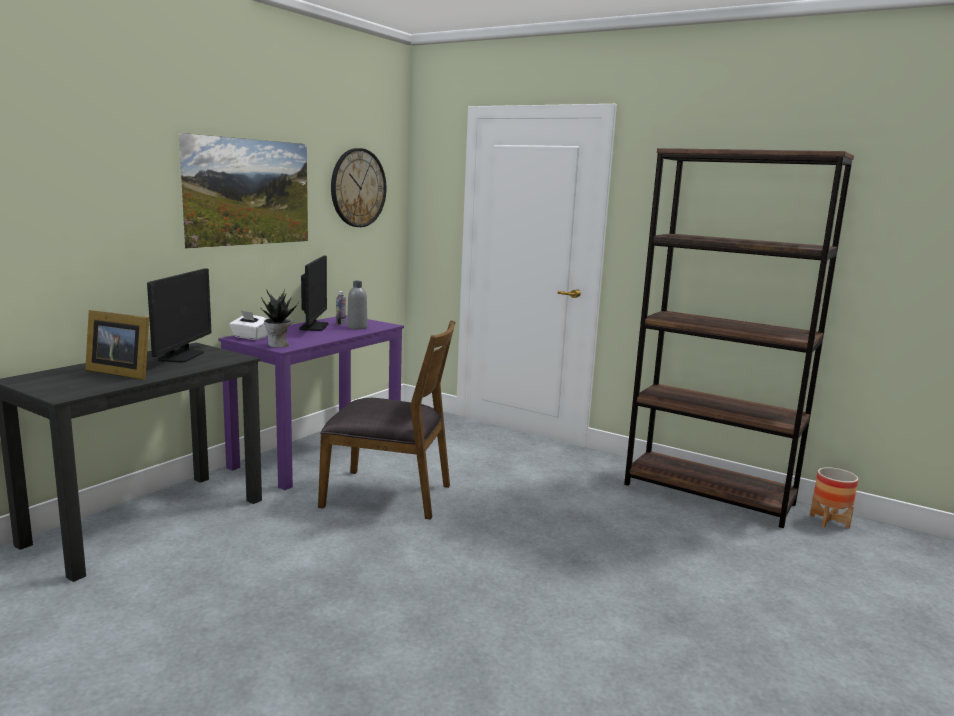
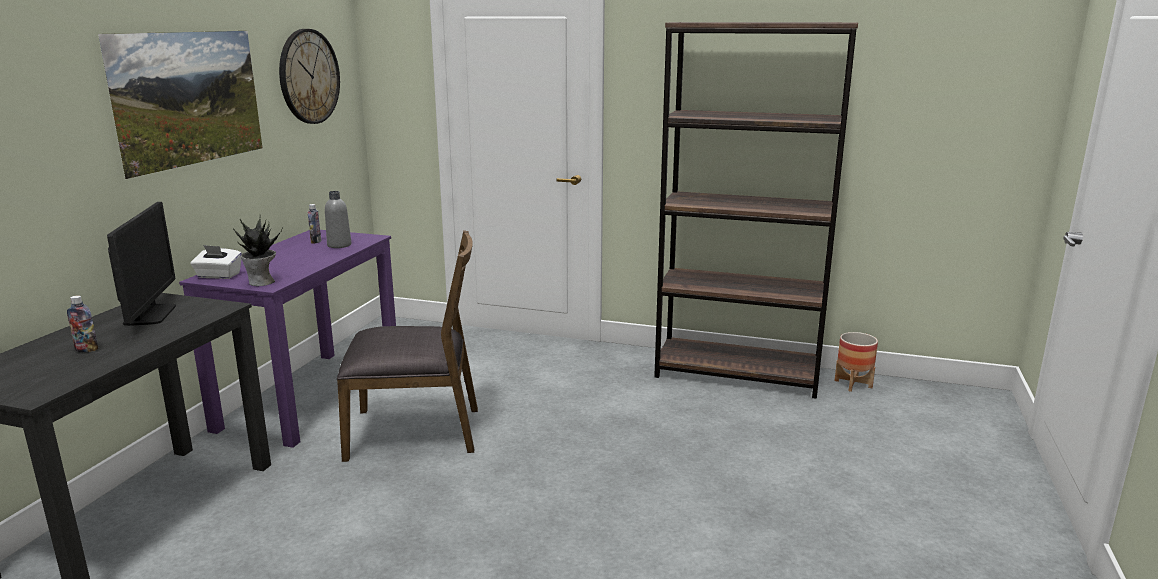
camera: 15 degrees left, 5 degrees up
(120, 372) = (86, 350): picture frame -> bottle
(314, 326) = (287, 250): monitor -> none

